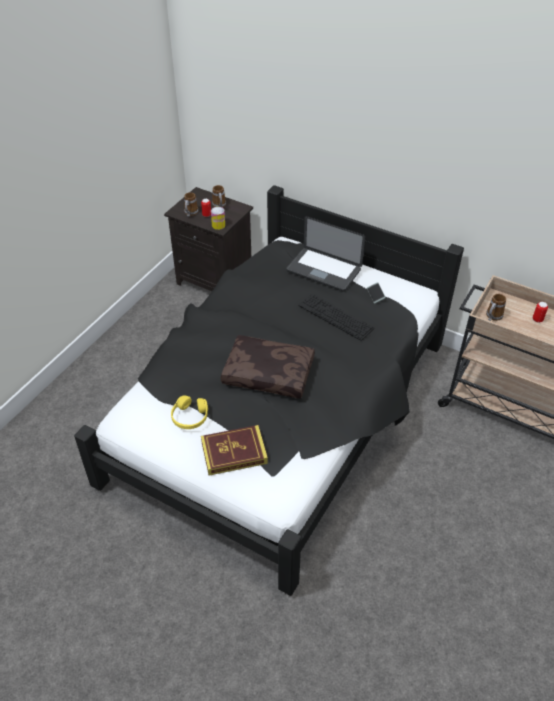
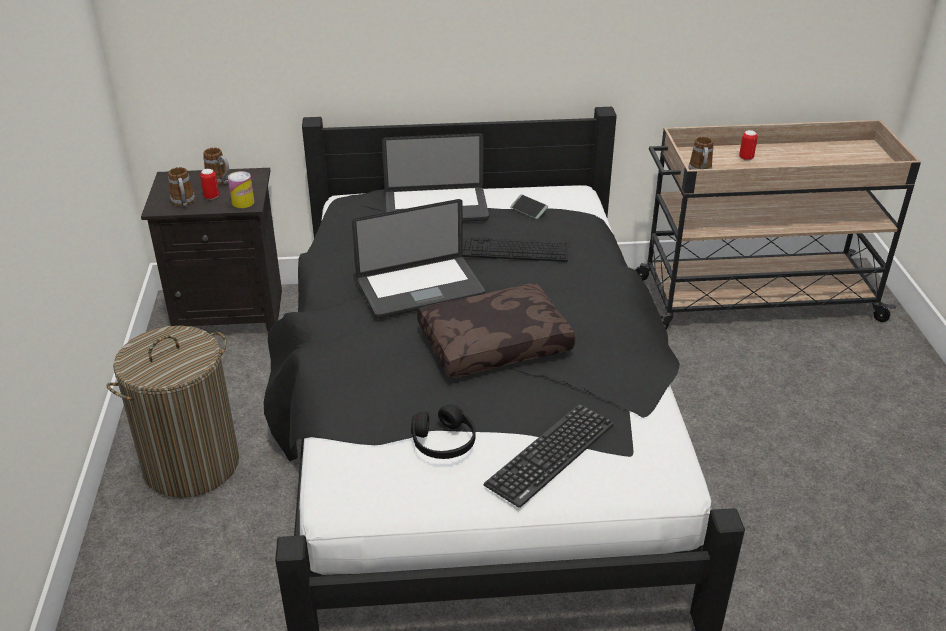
camera: 35 degrees left, 10 degrees down
(131, 359) = (192, 464): none -> laundry basket
(190, 417) = (443, 442): yellow headphones -> black headphones
(234, 452) = (550, 454): book -> keyboard
(262, 321) = (420, 289): none -> laptop

